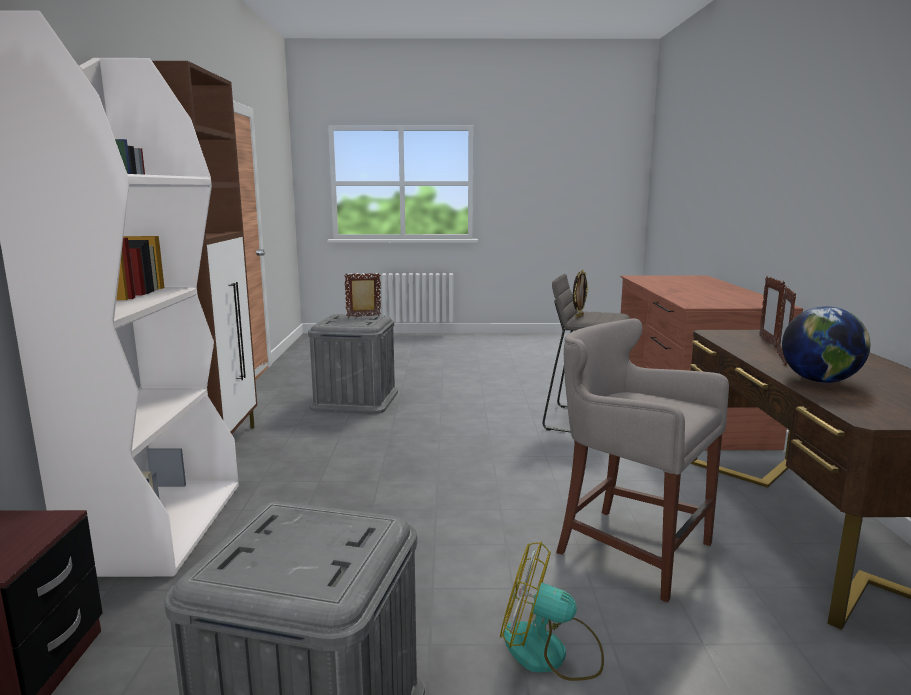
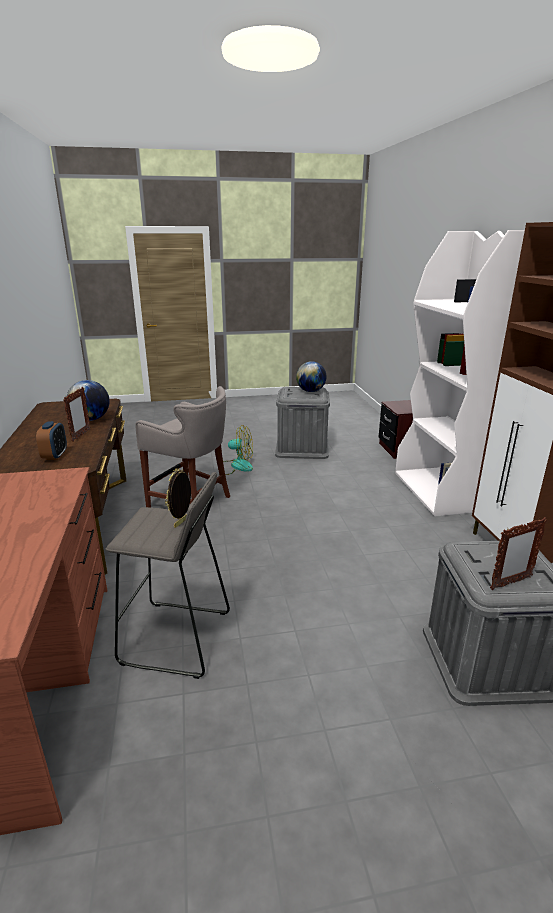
camera: 170 degrees right, 10 degrees up
(267, 549) = (310, 391): none -> globe
(767, 341) = (55, 456): picture frame -> alarm clock

